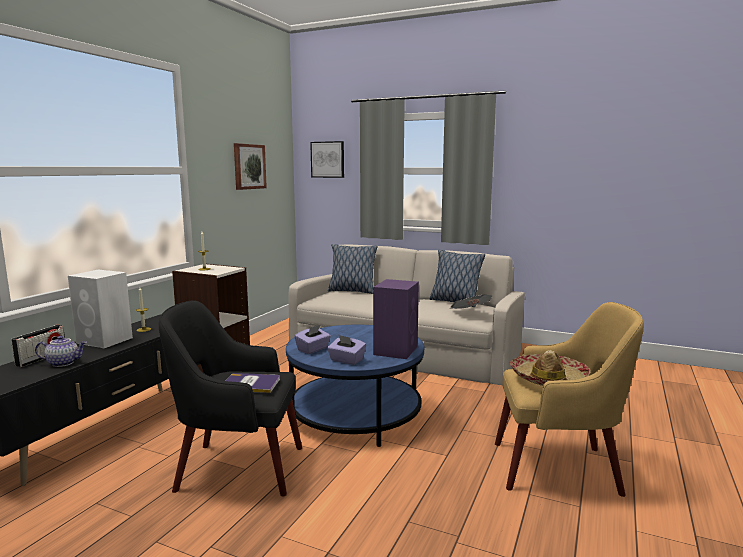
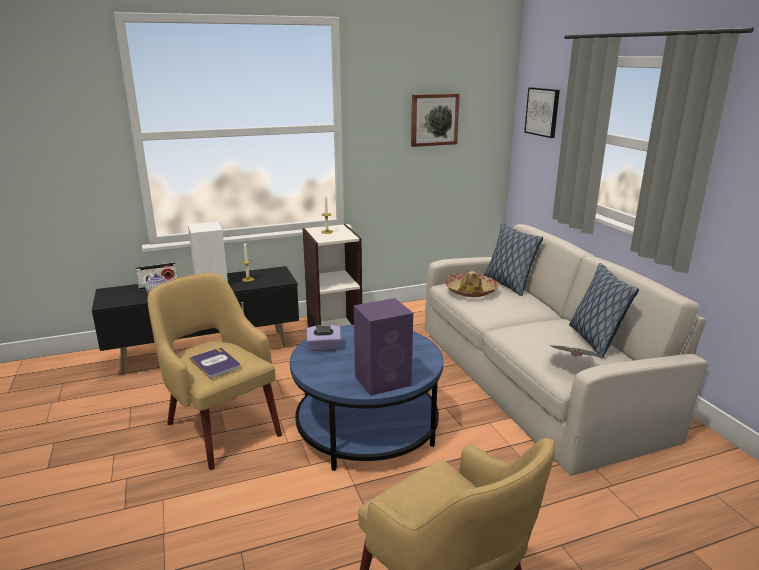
camera: 45 degrees right, 10 degrees up
(237, 468) = (221, 427): black armchair -> yellow armchair
(346, 360) = (322, 372): purple tissue box -> none
(548, 379) = (438, 498): hat -> hat (471, 291)

